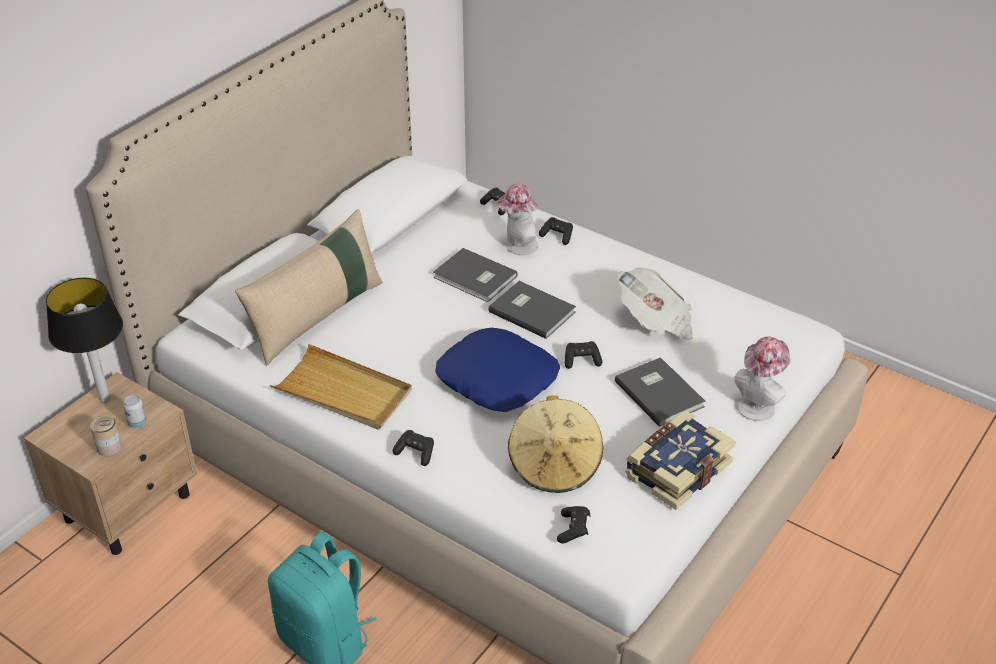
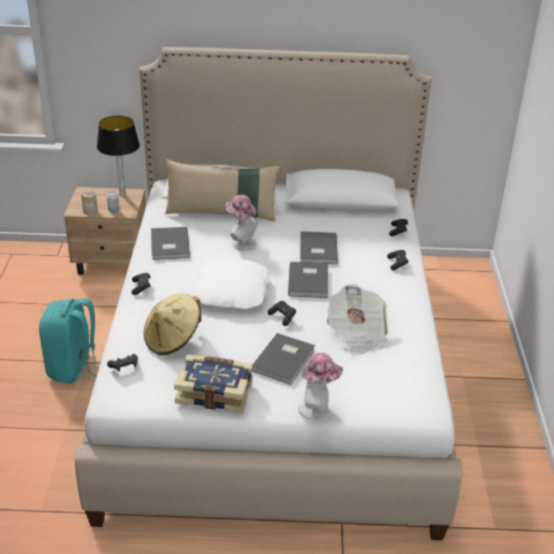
camera: 55 degrees right, 5 degrees down
(343, 392) = (168, 245): beige tray -> grey book
(498, 378) = (232, 292): blue pillow -> white pillow
(517, 246) = (367, 253): hat -> hat (241, 243)

